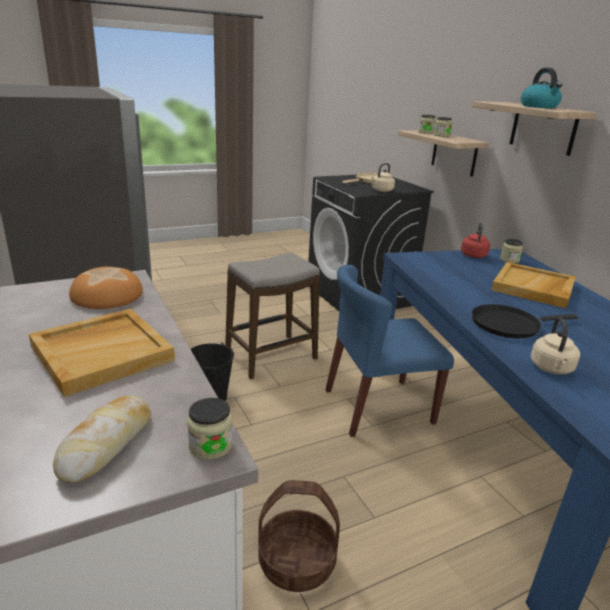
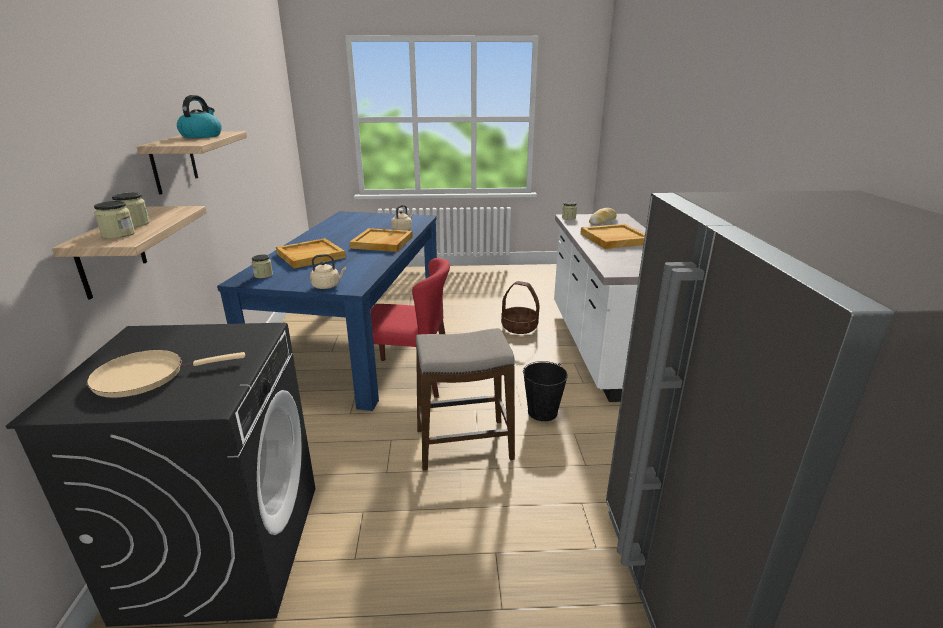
camera: 155 degrees left, 0 degrees up
(106, 295) = (625, 262): bread -> none
(378, 407) = (409, 377): blue chair -> red chair
(381, 191) = (215, 334): beige kettle -> beige kettle (327, 286)
(473, 255) = (282, 283): red kettle -> none
(508, 325) = (382, 242): black frying pan -> beige tray

